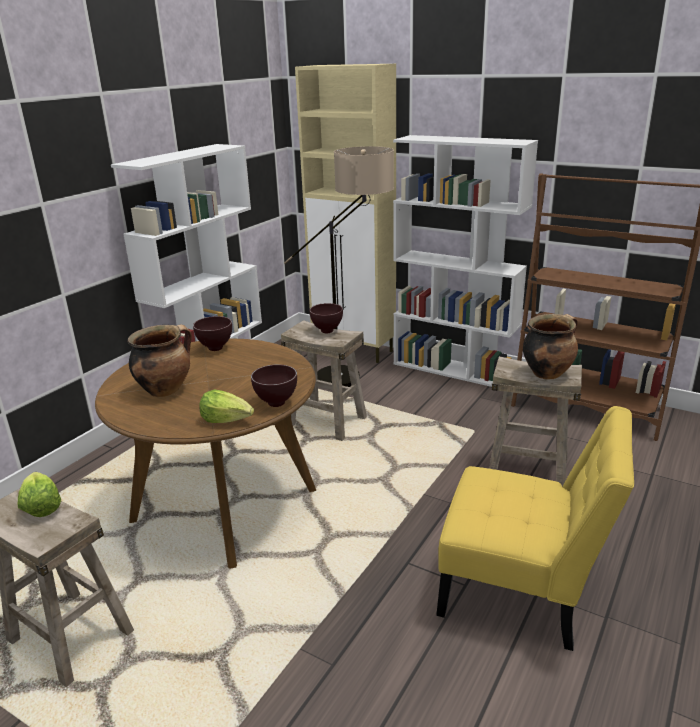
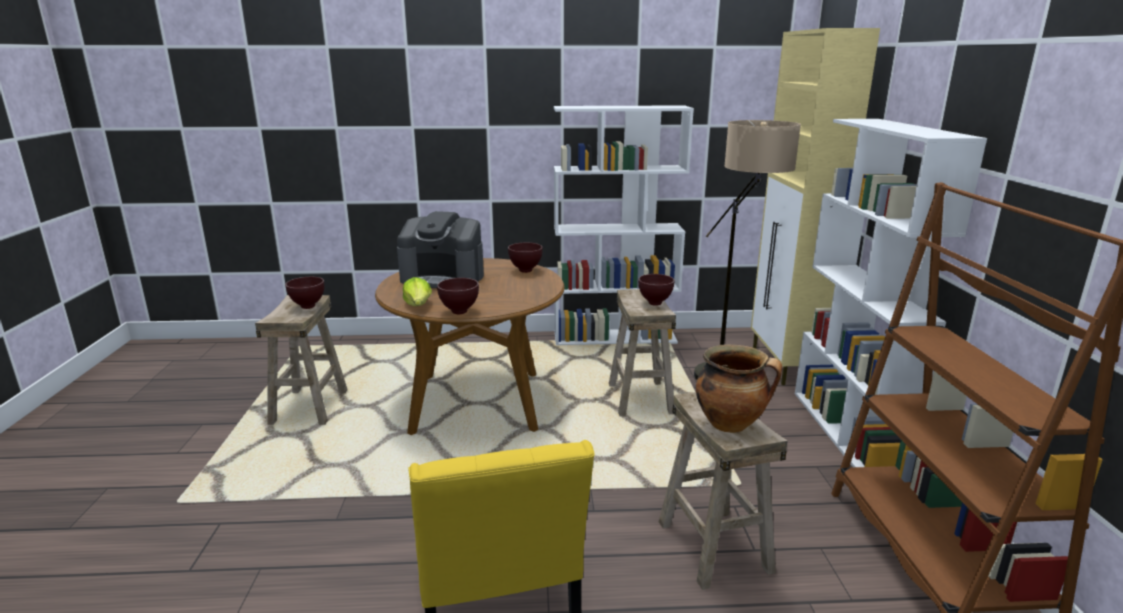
camera: 55 degrees right, 5 degrees down
(41, 506) = (307, 307): lettuce -> brown bowl
(165, 390) = (443, 278): cooking pot -> coffee machine

